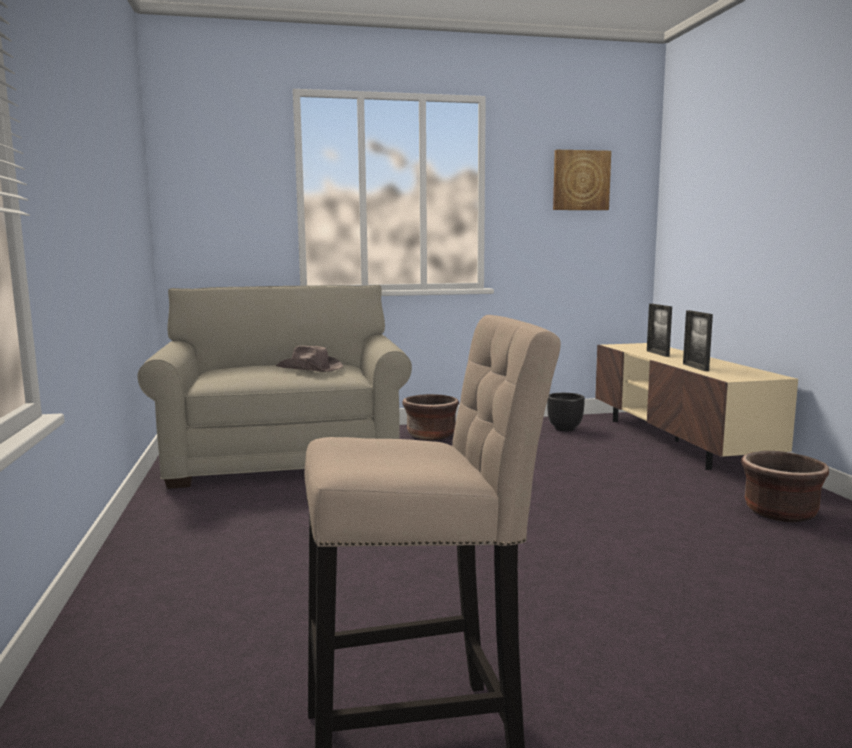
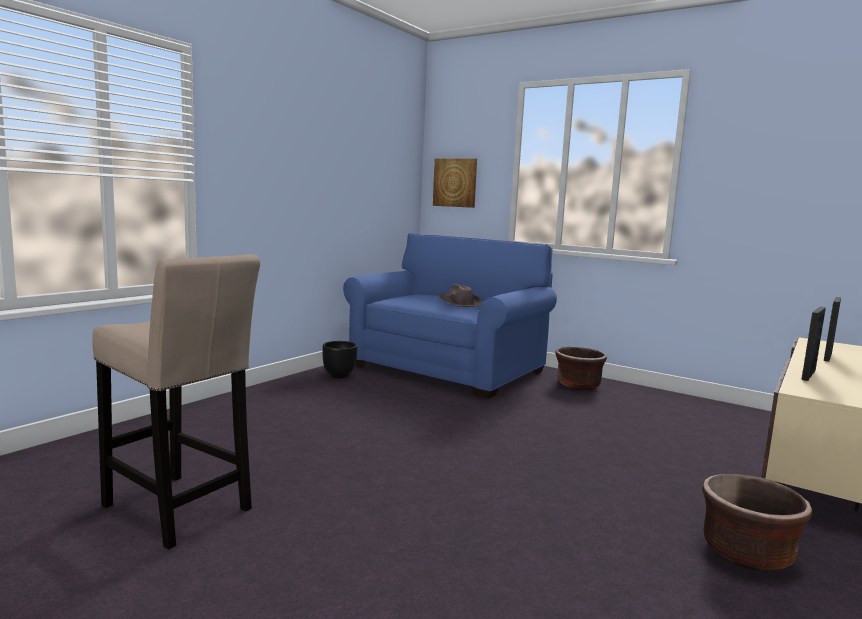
camera: 45 degrees right, 0 degrees up
(285, 457) = (448, 368): beige sofa -> blue sofa
(565, 429) = (715, 416): black planter -> black planter (339, 375)
(580, 180) = (799, 150): picture -> picture (455, 182)

